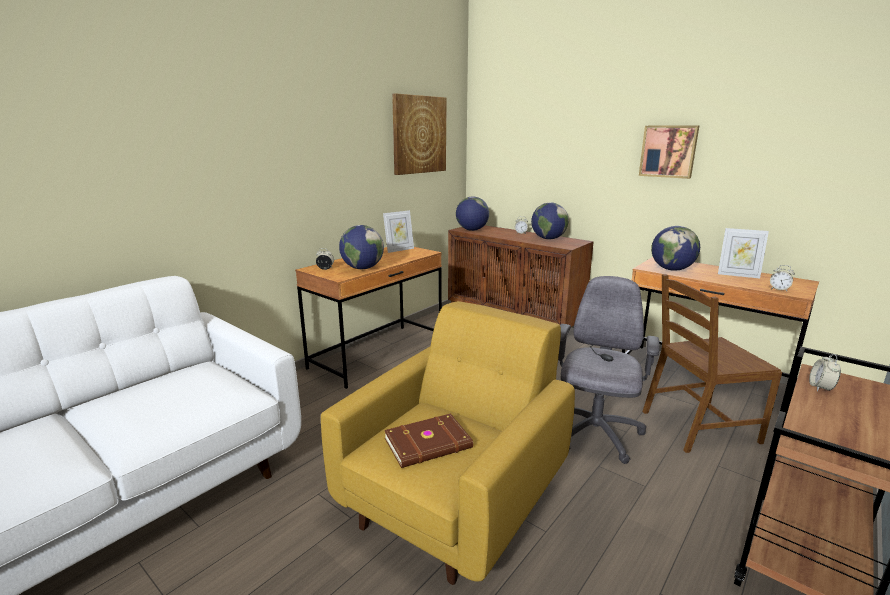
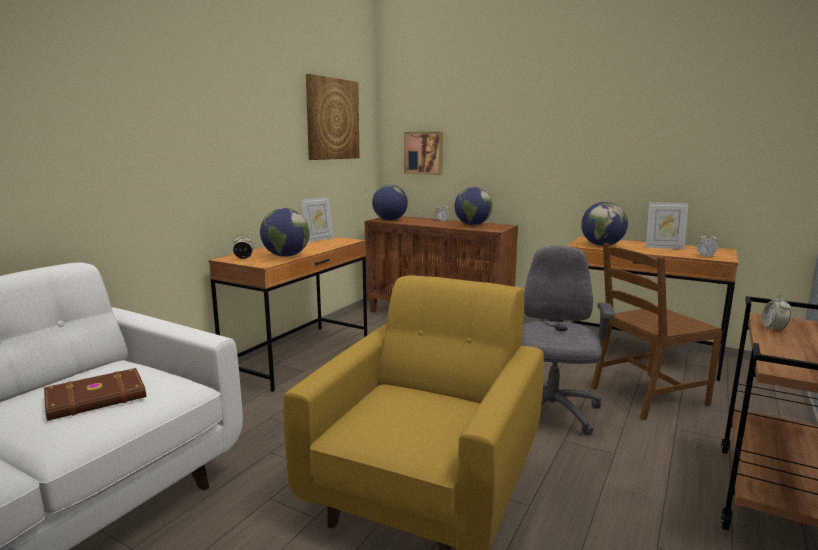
camera: 10 degrees left, 5 degrees down
(429, 444) = (405, 419): brown book -> brown book (97, 398)
(668, 151) = (587, 132): picture -> picture (424, 153)

